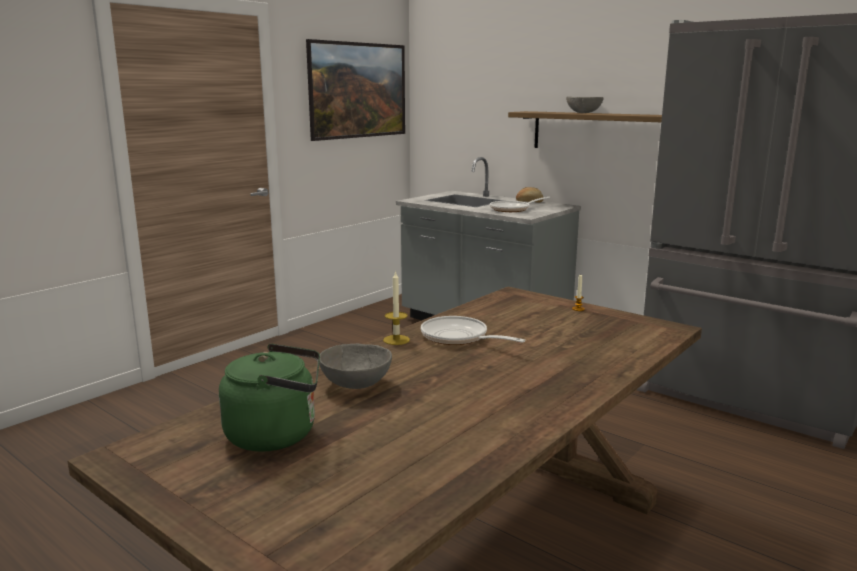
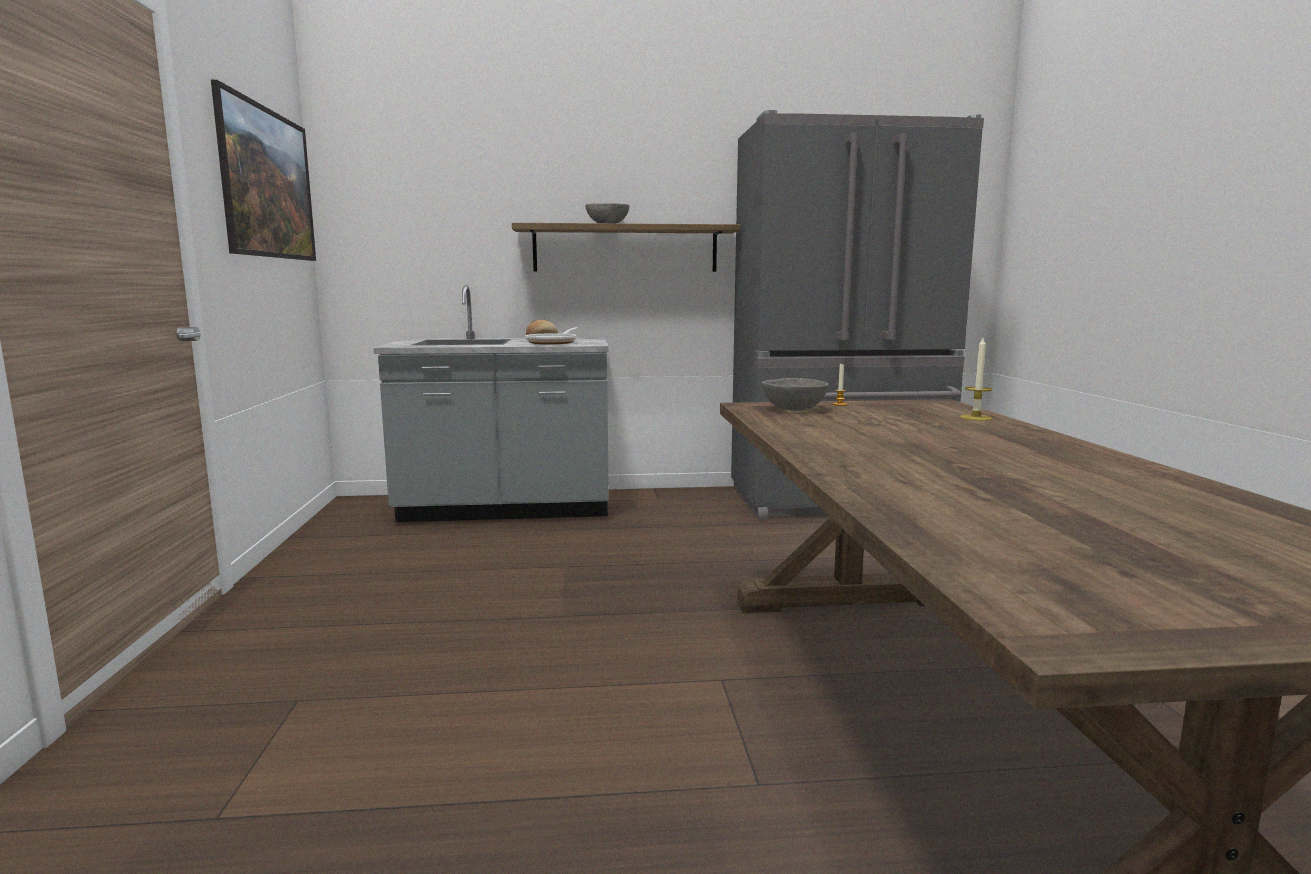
camera: 45 degrees left, 5 degrees down
(277, 434) = (1064, 541): green kettle -> none
(355, 384) = (930, 486): grey bowl -> grey bowl (793, 410)
(396, 340) = (807, 451): candle -> candle (976, 417)
(459, 338) = (847, 437): frying pan -> none

